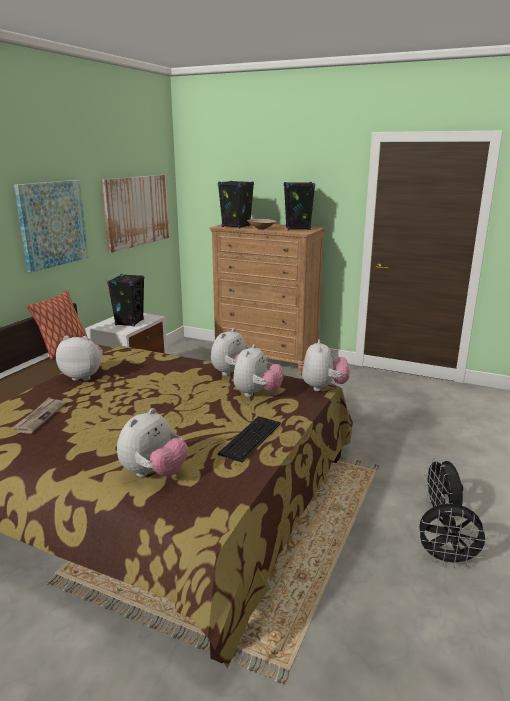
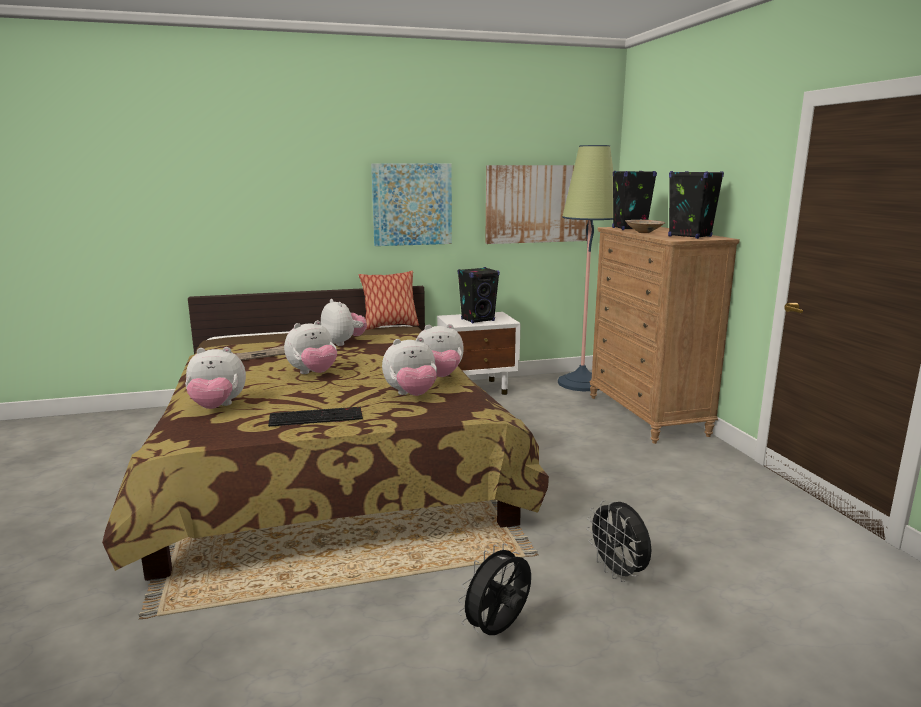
camera: 50 degrees right, 5 degrees down
(191, 352) = (581, 383): none -> floor lamp
(324, 387) = (480, 414): plush toy -> plush toy (313, 373)
(447, 560) = (406, 663): black fan -> black fan (618, 573)

